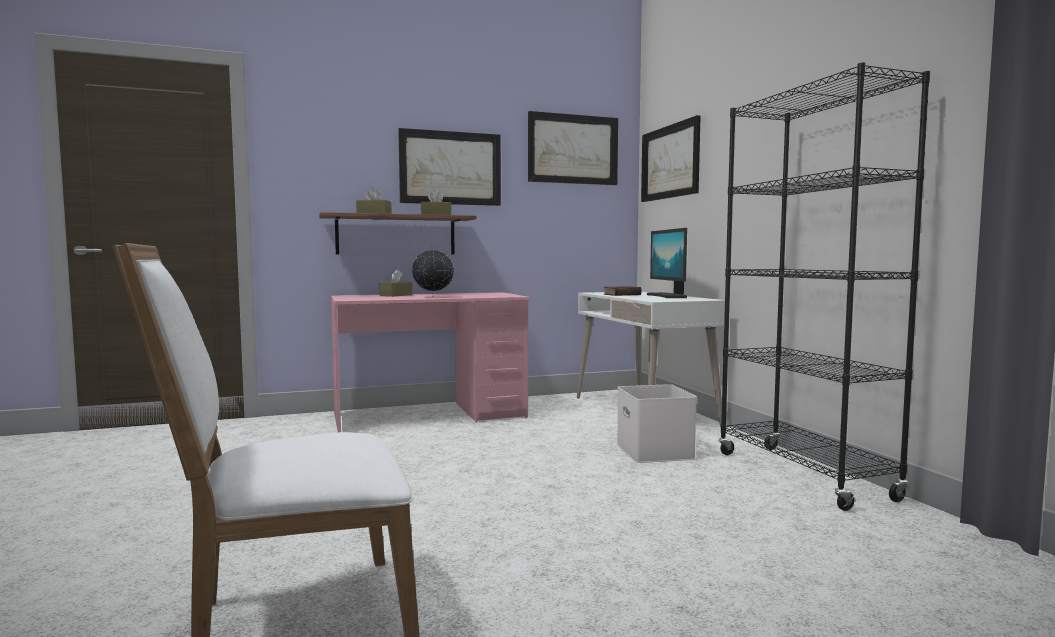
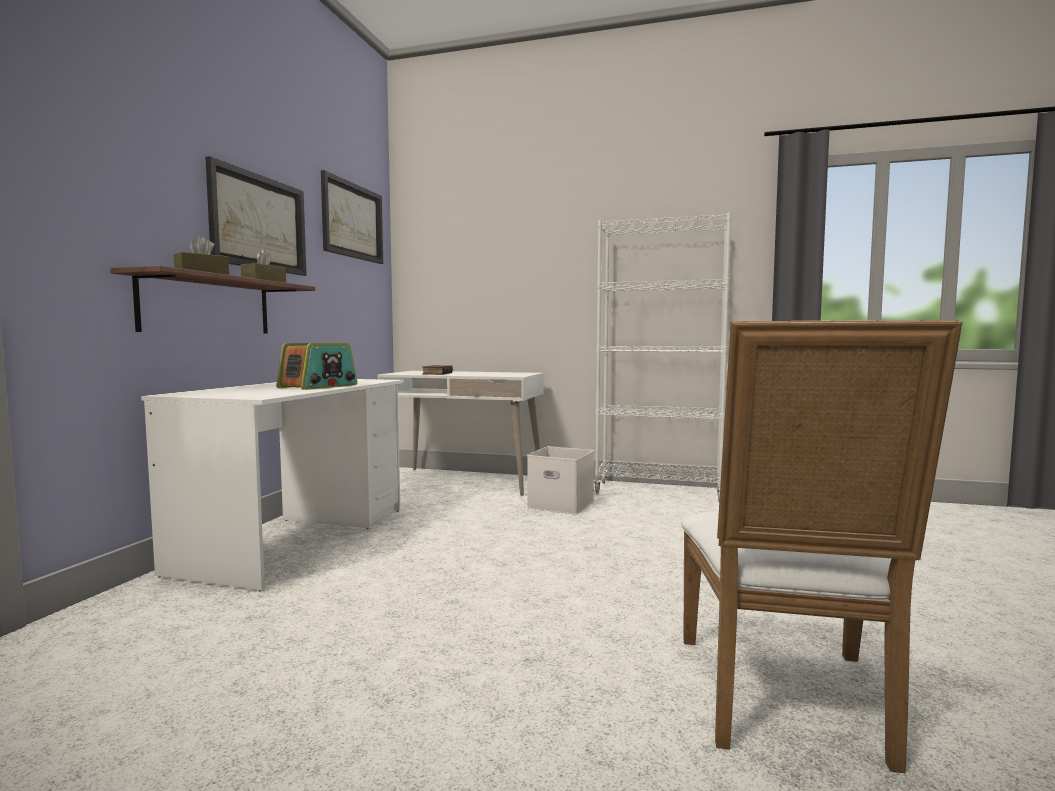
camera: 55 degrees left, 0 degrees up
(396, 295) = (250, 388): brown tissue box -> none
(430, 415) = (298, 539): pink desk -> white desk
(433, 297) = (319, 386): globe -> radio
(668, 296) = (482, 372): monitor -> none
(670, 162) = (447, 249): picture -> none
(803, 476) = (658, 492): black bookcase -> white bookcase

